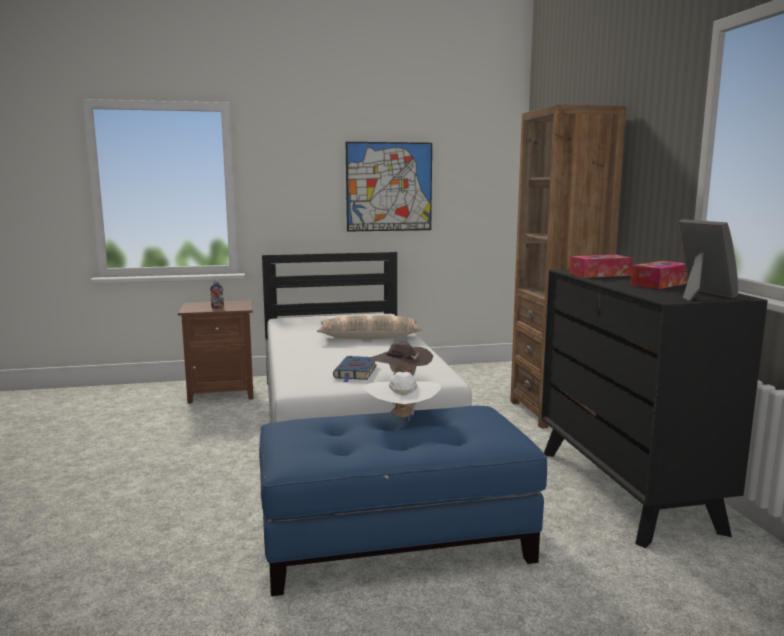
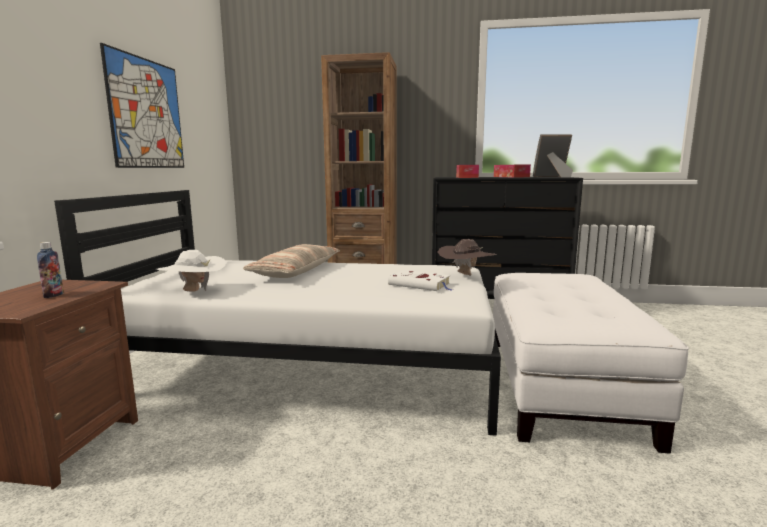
camera: 70 degrees left, 0 degrees up
(355, 372) = (421, 285): blue book -> white book
(394, 537) = (559, 385): blue ottoman -> white ottoman
(402, 417) = (536, 290): white hat -> white hat (194, 291)

